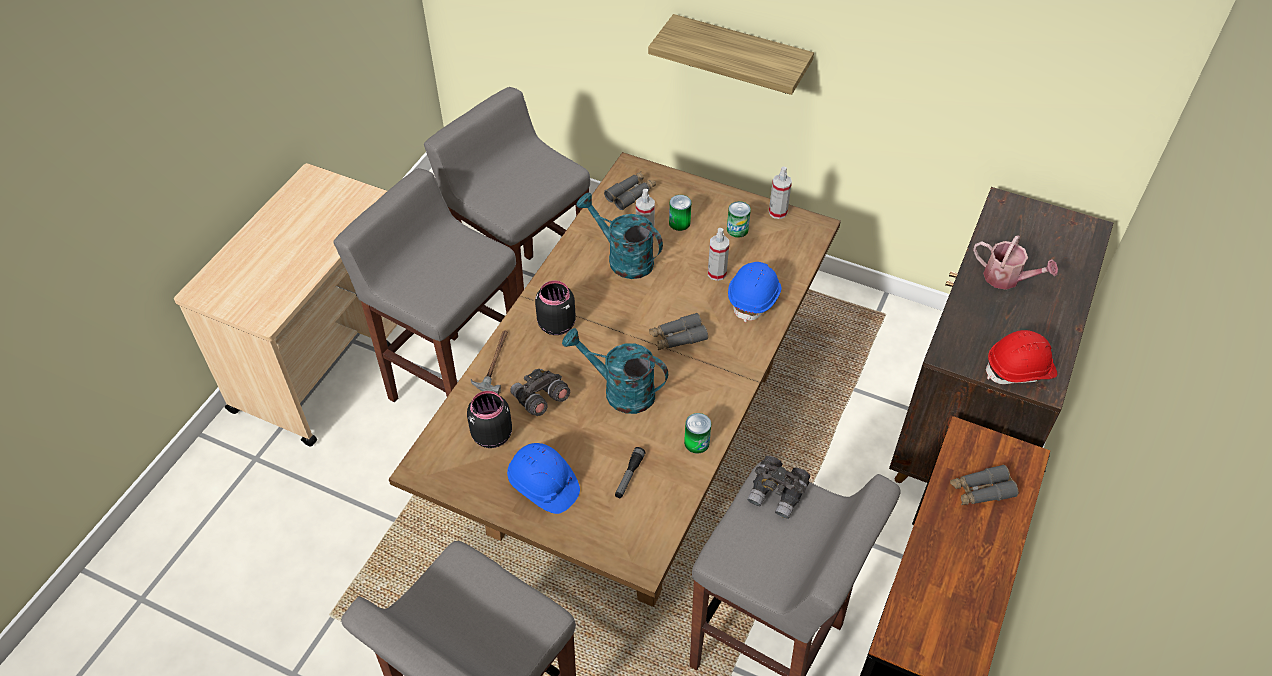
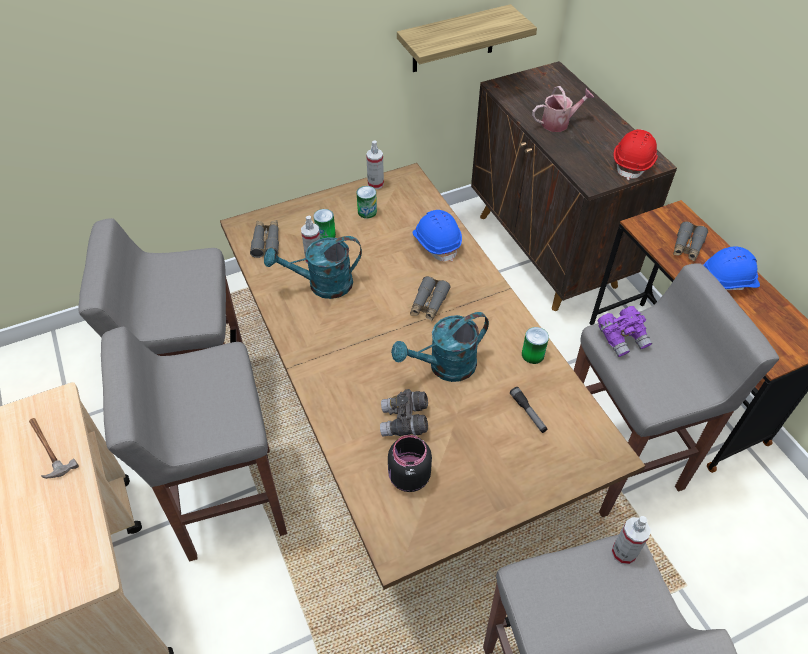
camera: 50 degrees left, 0 degrees up
(494, 362) = (336, 428): hammer -> hammer (47, 448)
(543, 486) = (490, 473): blue hard hat -> blue hard hat (728, 281)
(556, 324) = (341, 364): black jar -> none
(717, 273) = (394, 246): spray bottle -> spray bottle (623, 553)
(740, 56) = (258, 88): shelf -> shelf (453, 39)
(777, 494) = (622, 338): grey binoculars -> purple binoculars

